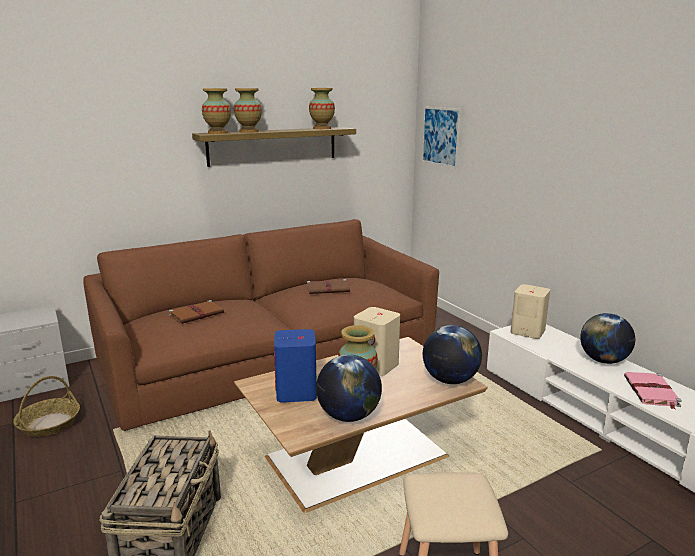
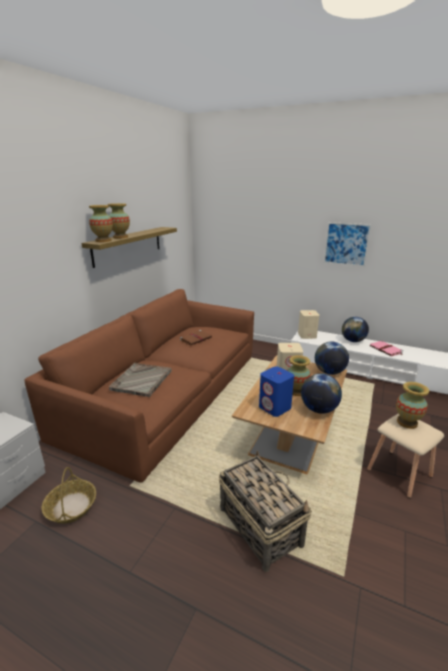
camera: 35 degrees left, 5 degrees up
(197, 314) = (141, 380): brown book -> grey tray
(322, 128) = (156, 229): vase -> vase (406, 422)
(440, 136) = (216, 228): picture -> picture (346, 244)

